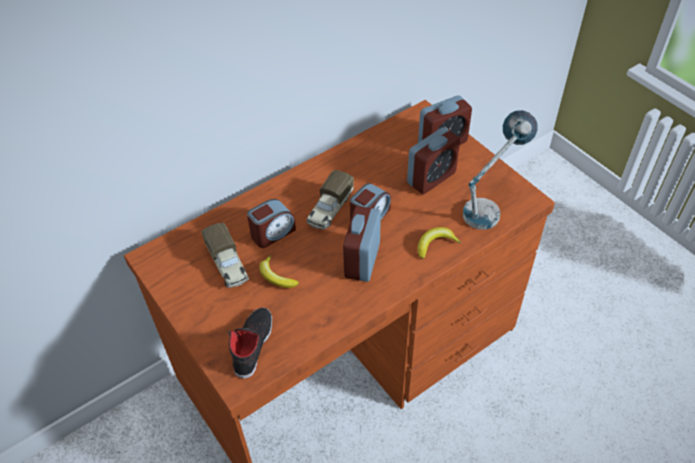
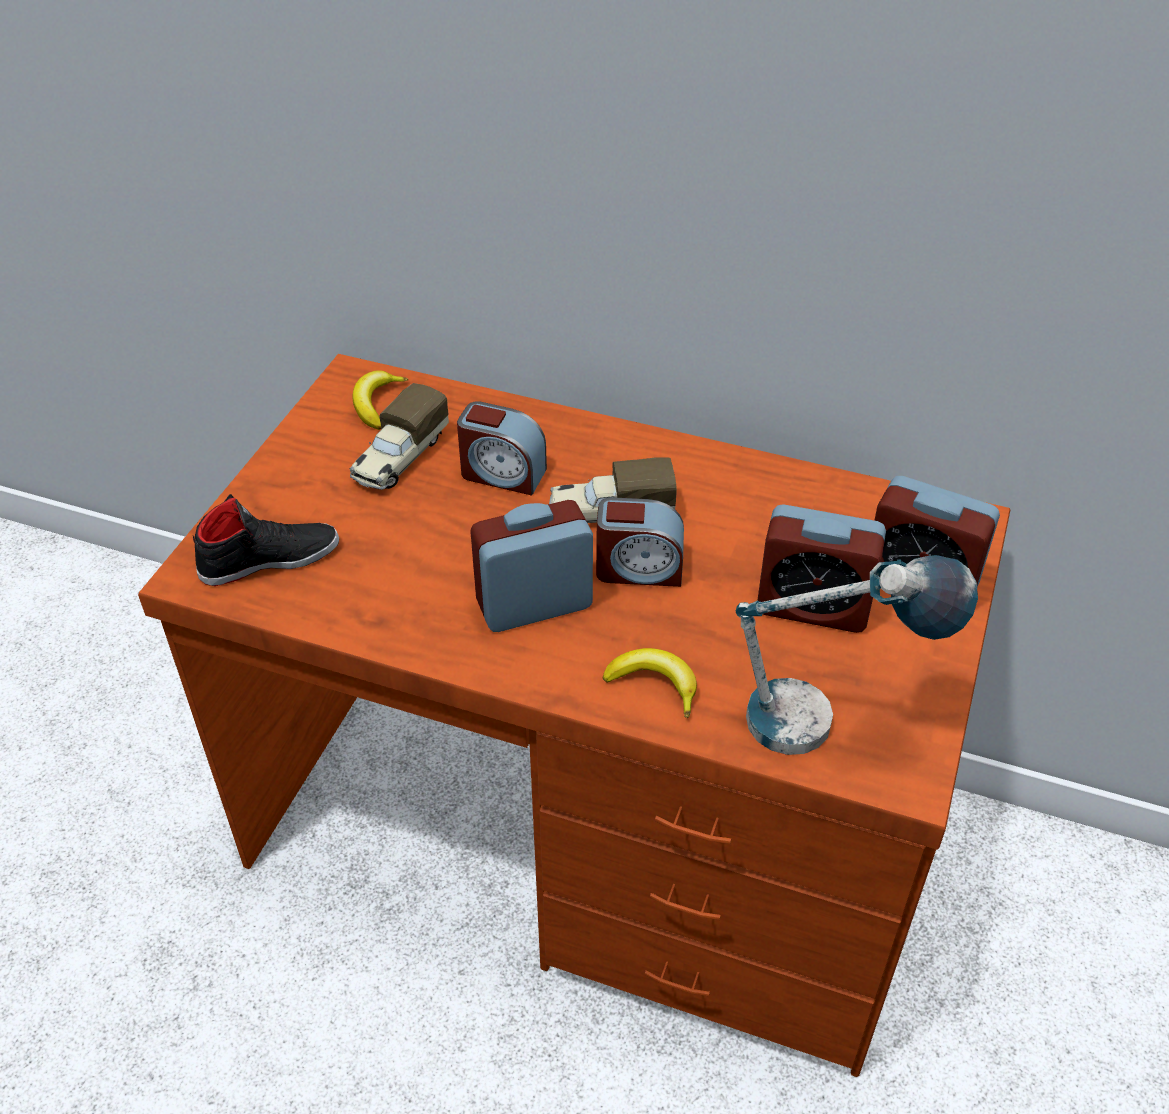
camera: 55 degrees right, 5 degrees down
(276, 277) = (417, 521): banana -> banana (377, 404)

